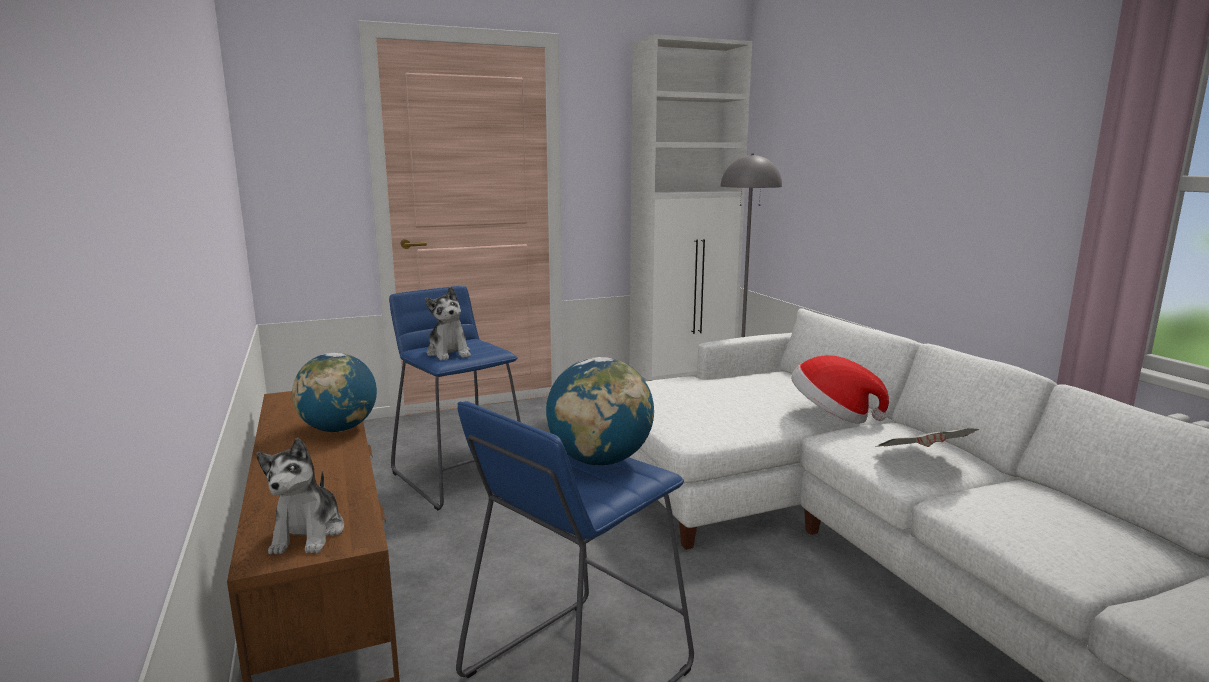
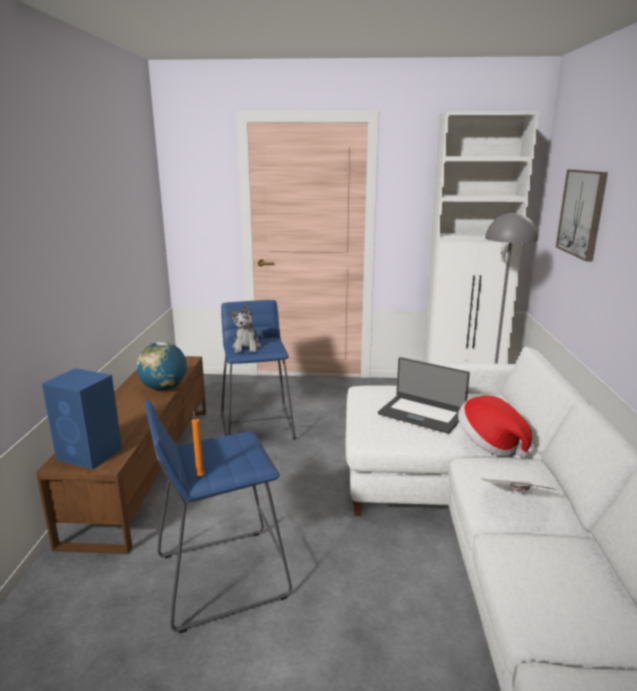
camera: 25 degrees right, 5 degrees up
(308, 534) = (90, 454): plush toy -> blue speaker
(585, 500) = (200, 476): none -> orange candle
(600, 460) = (239, 450): globe -> none
(729, 400) = (421, 414): none -> laptop
(824, 152) = (582, 213): none -> picture

